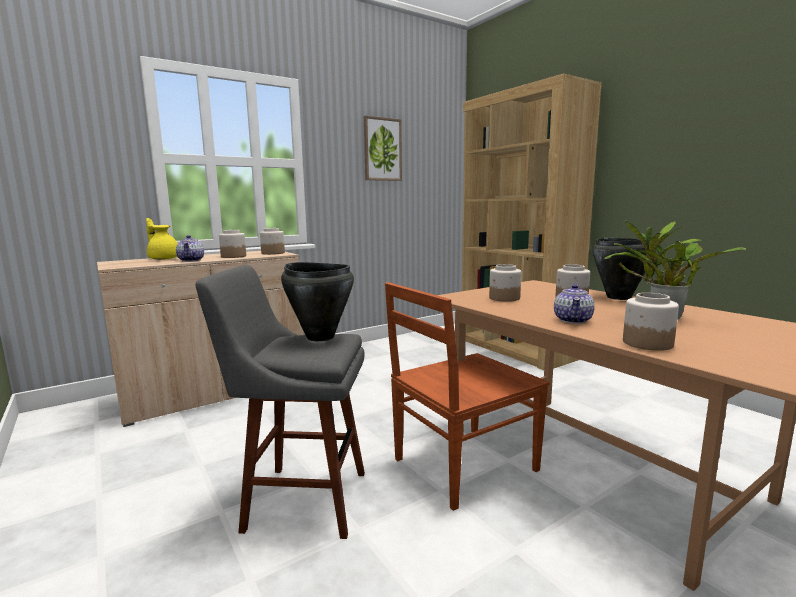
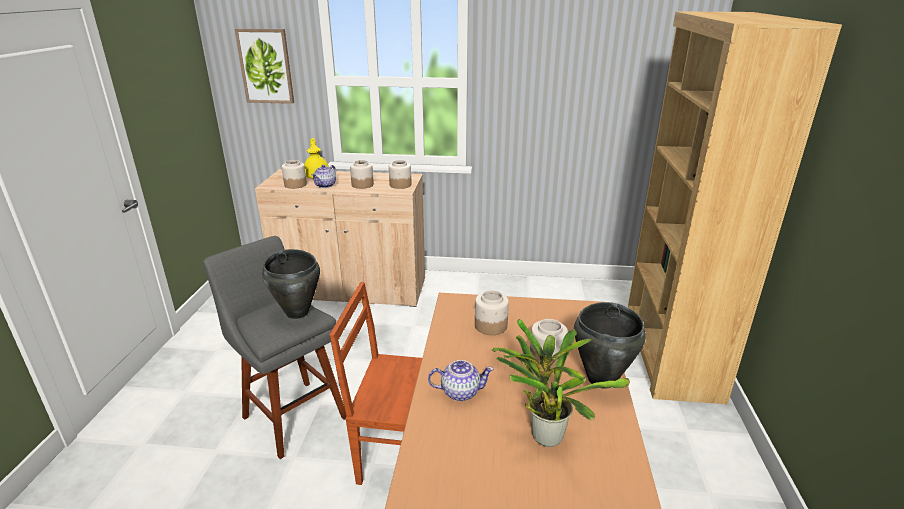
camera: 40 degrees right, 15 degrees up
(382, 149) = (574, 63): picture -> picture (266, 66)
(573, 320) = (460, 392): teapot -> teapot turned 150 degrees counterclockwise
(647, 343) = (430, 457): jar -> jar (295, 185)

